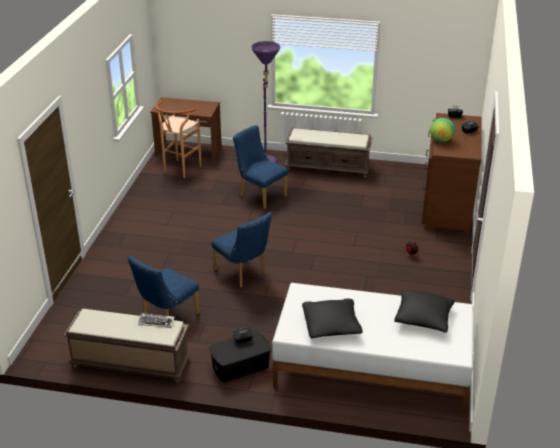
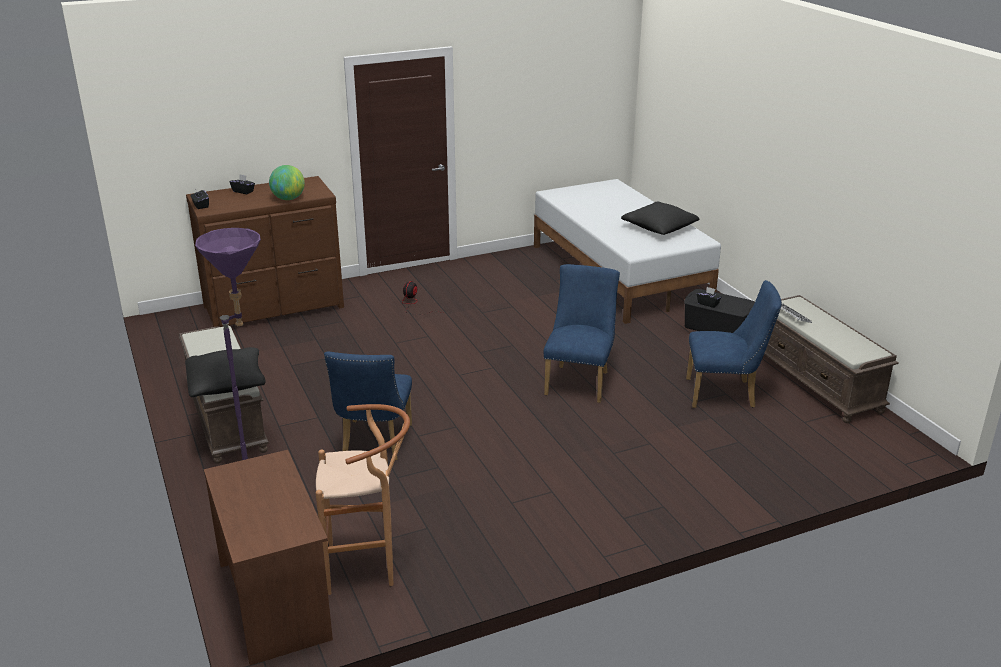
camera: 125 degrees left, 5 degrees down
(423, 318) = (587, 201): black pillow -> black pillow (226, 383)

